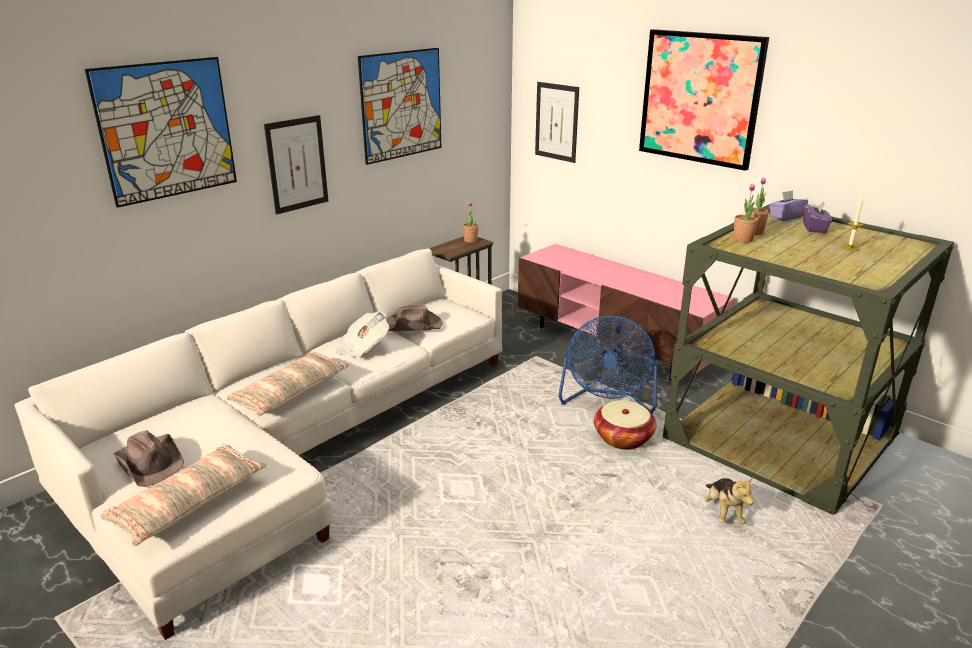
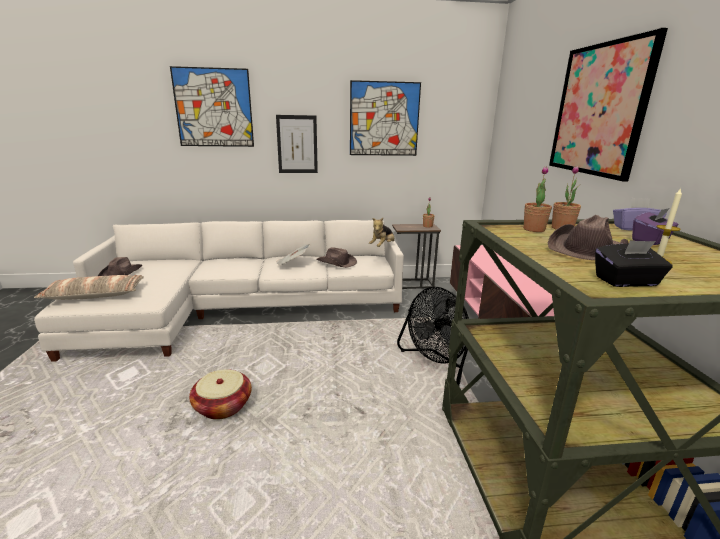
camera: 40 degrees right, 5 degrees down
(290, 393) = (224, 270): pillow -> none
(556, 122) = (510, 146): picture -> none
(604, 400) = (436, 362): blue fan -> black fan
(623, 438) = (410, 392): basket -> basket (223, 406)
(723, 512) = (405, 494): plush toy -> plush toy (382, 246)
(805, 250) = (587, 249): none -> brown hat
(869, 273) = (626, 282): none -> black tissue box

